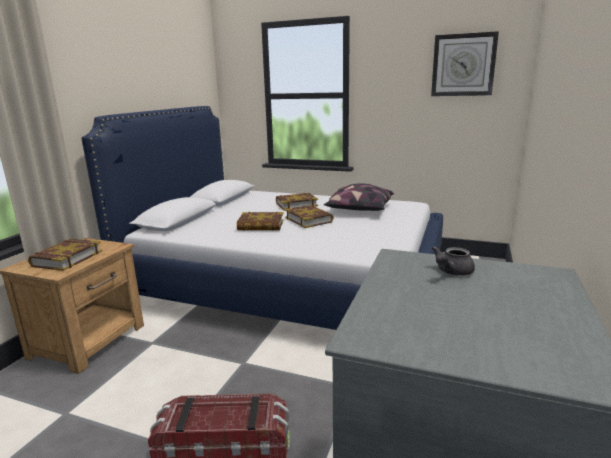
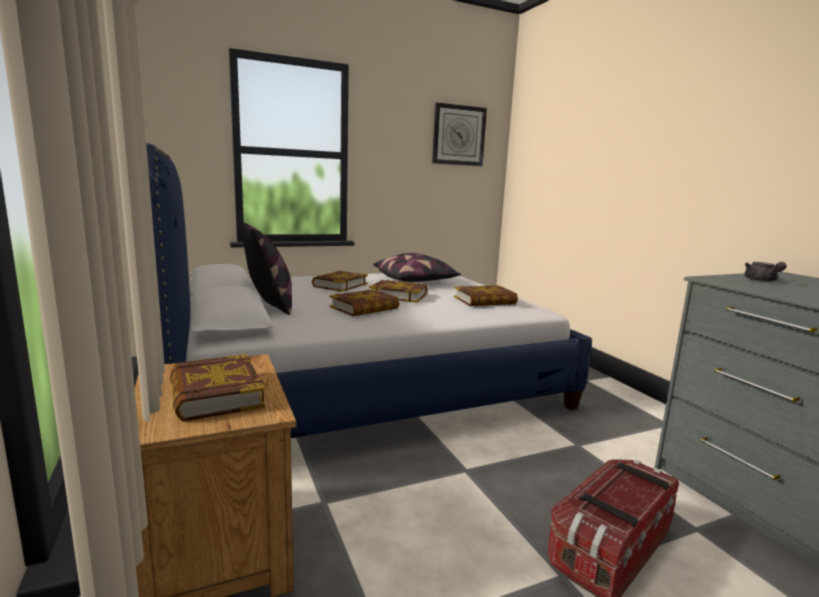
camera: 45 degrees left, 5 degrees down
(219, 213) = (269, 304): none -> pillow
(358, 237) = (485, 301): none -> book

